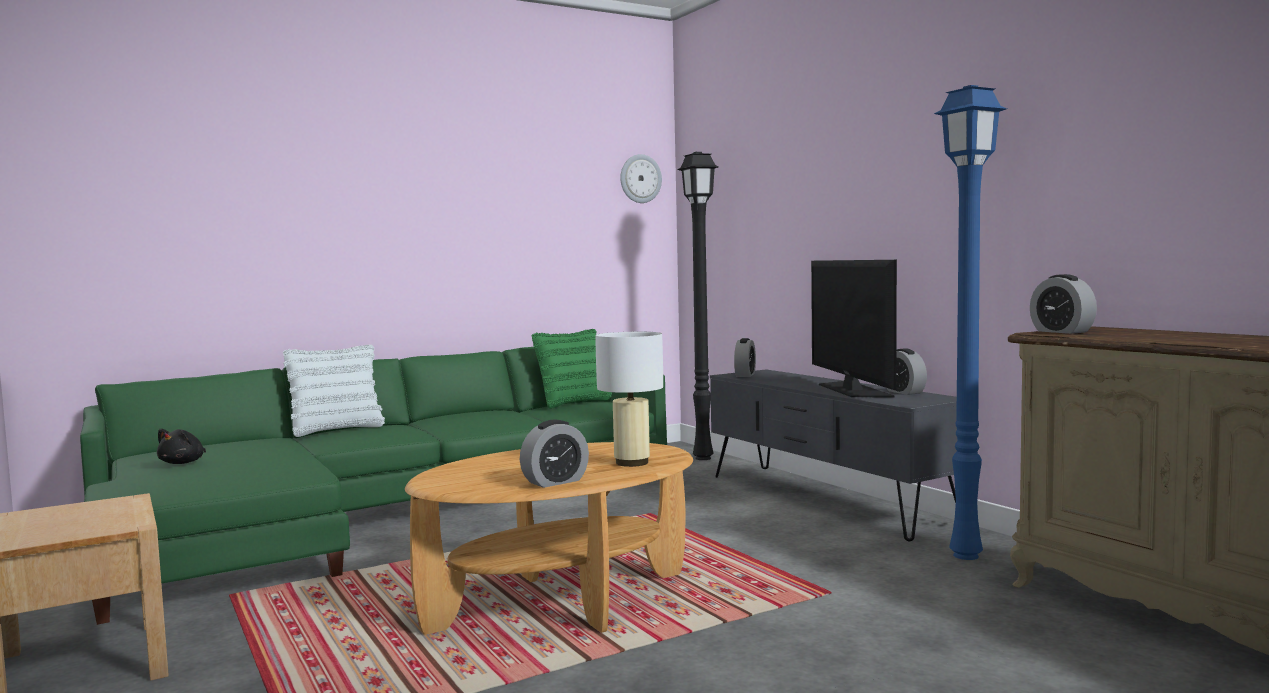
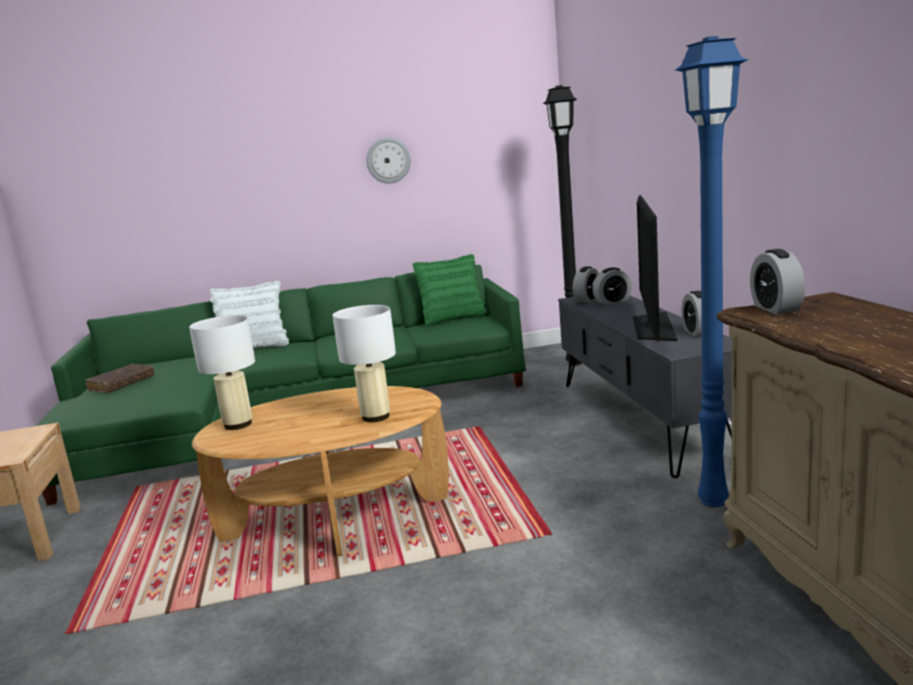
camera: 20 degrees right, 10 degrees up
(183, 463) = (122, 384): black plush toy -> brown book
(456, 476) = (237, 424): none -> white table lamp
(555, 482) = (293, 438): alarm clock -> alarm clock (612, 301)
(640, 178) = (523, 110): wall clock -> wall clock (388, 160)

